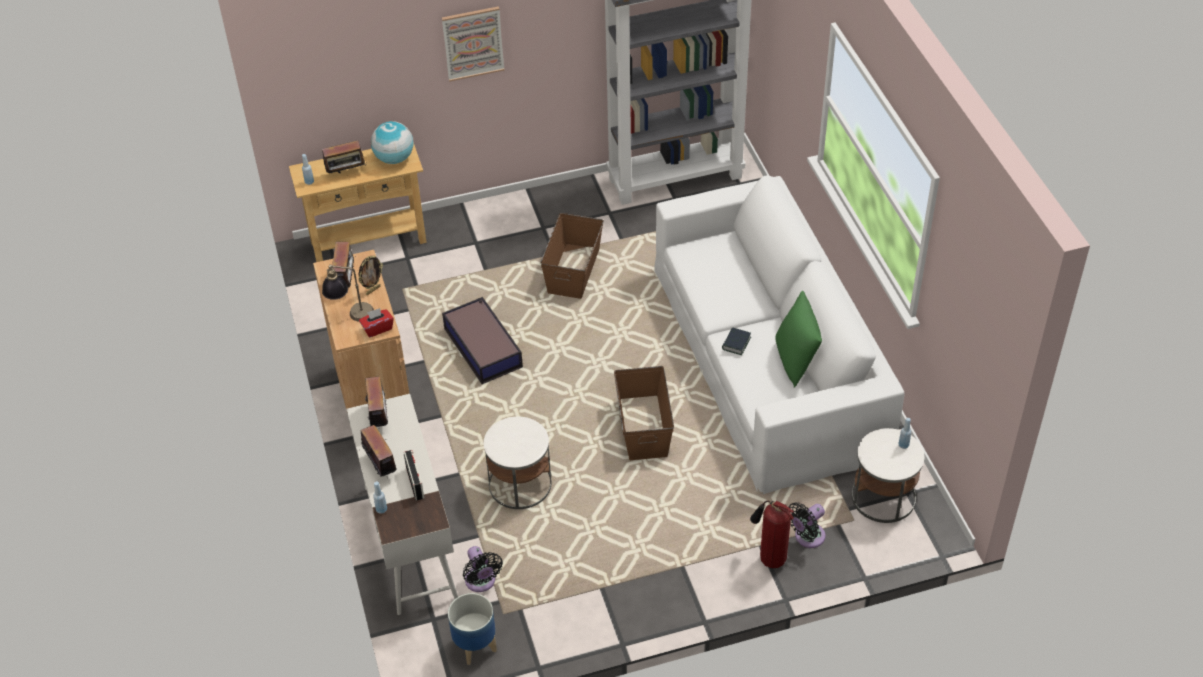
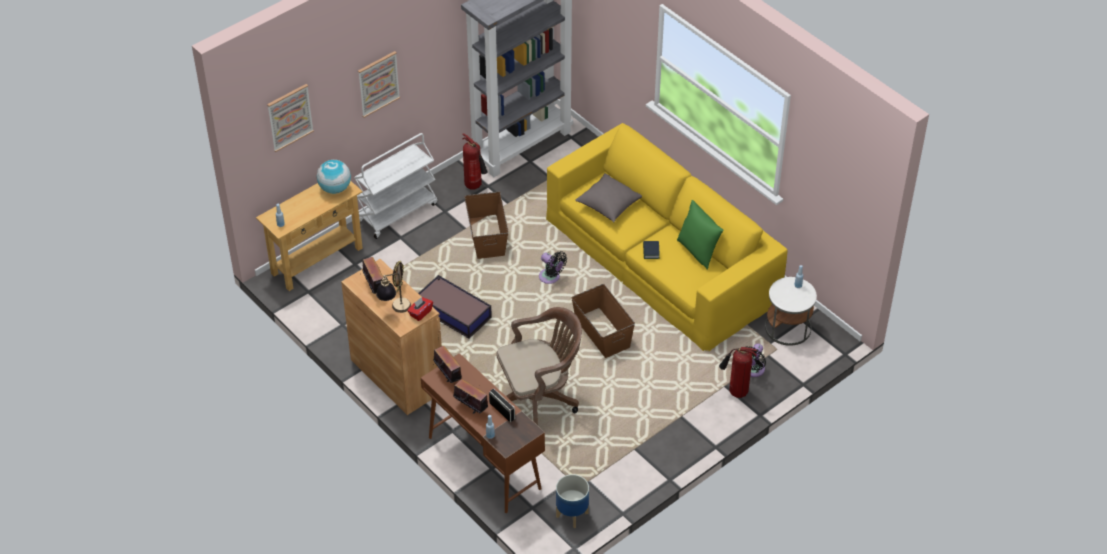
camera: 25 degrees left, 0 degrees up
(338, 51) = (289, 117): none -> picture
(346, 173) = (305, 210): radio -> none
(410, 541) = (484, 462): white desk -> brown desk
(481, 582) = (551, 472): black fan -> black fan (551, 278)
(489, 213) = (397, 212): none -> white cart
(520, 485) = (539, 399): white side table -> brown office chair
(594, 209) = (475, 186): none -> fire extinguisher
(716, 271) = (608, 205): none -> grey pillow
(768, 359) = (662, 258): white sofa -> yellow sofa

